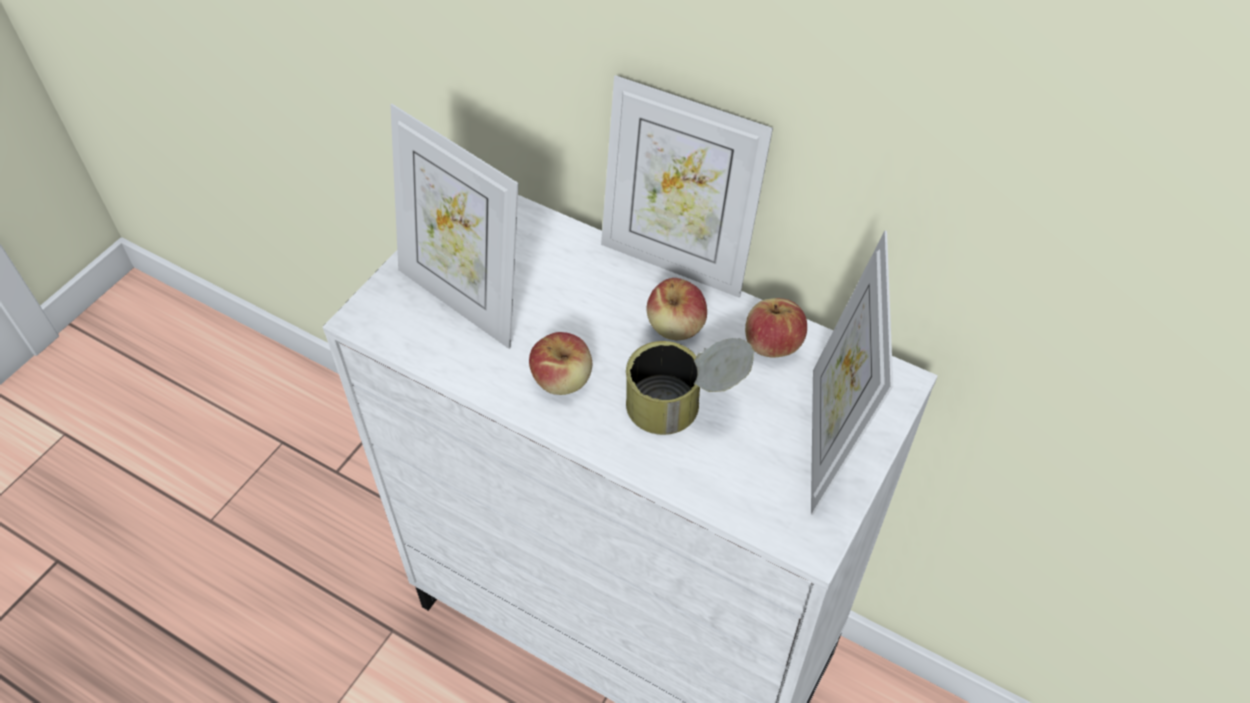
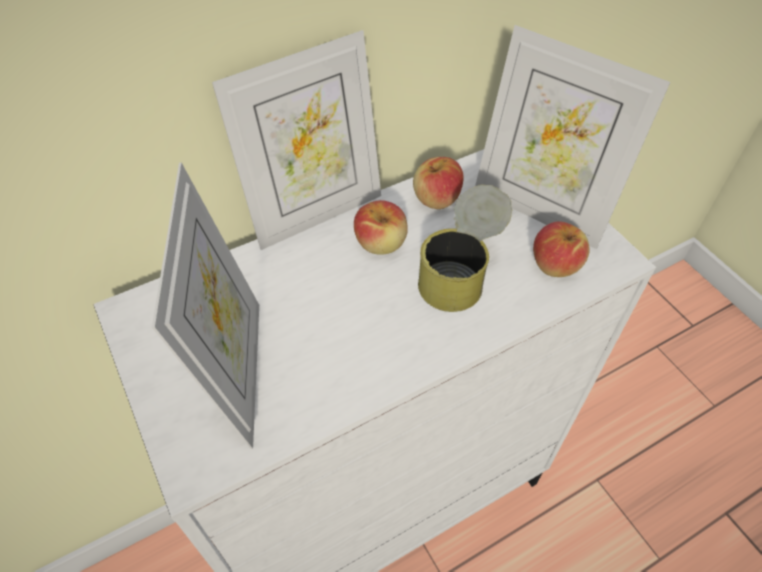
camera: 60 degrees left, 0 degrees up
(464, 298) = (238, 372): picture frame -> picture frame turned 75 degrees counterclockwise
(562, 379) = (382, 339): apple -> apple (555, 264)

